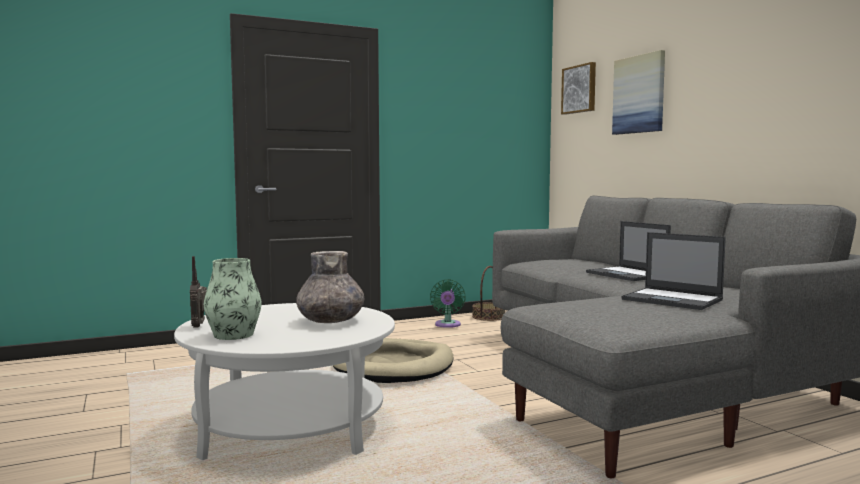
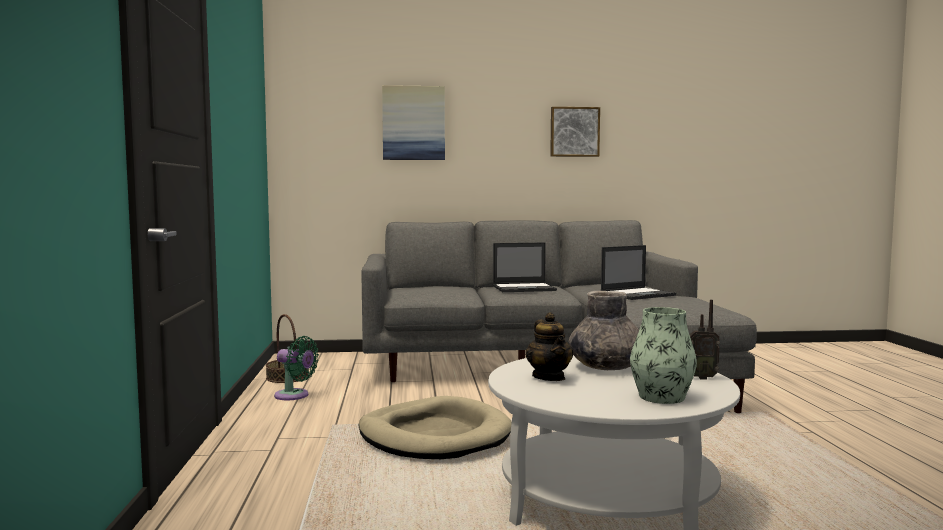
camera: 70 degrees left, 0 degrees up
(200, 326) = (609, 408): radio -> radio (700, 377)
(287, 312) = (549, 377): none -> teapot
(580, 89) = (322, 106): picture -> picture (574, 132)

